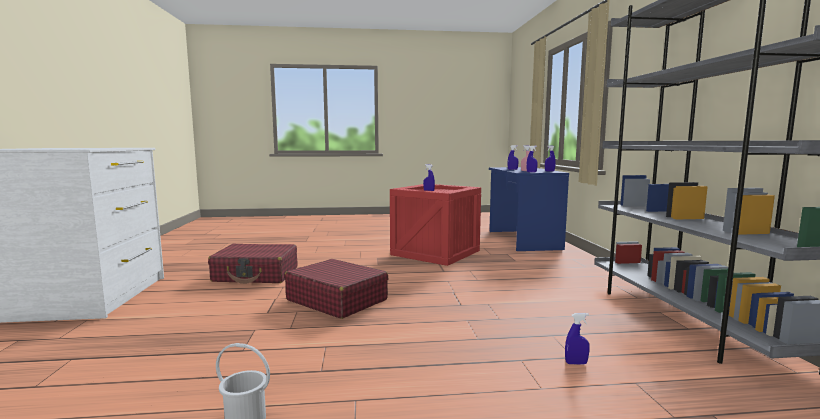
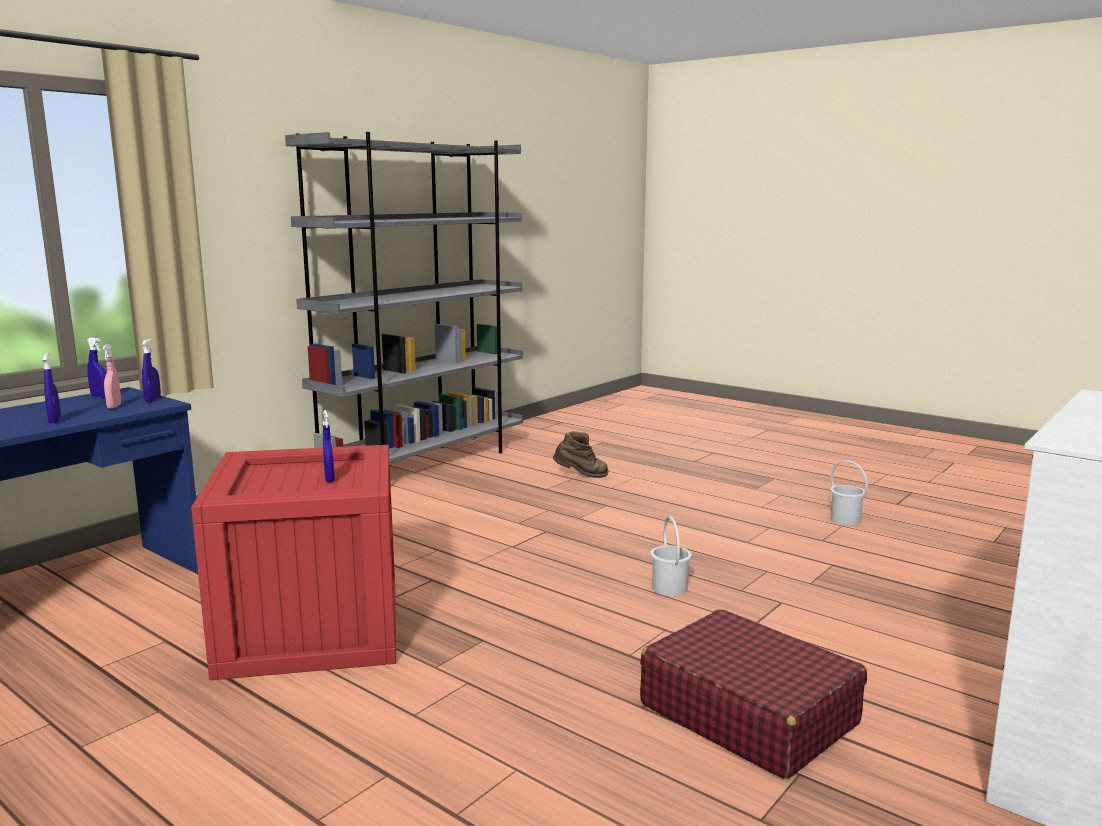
camera: 135 degrees left, 5 degrees up
(336, 300) = (670, 588): red suitcase -> white bucket
(576, 363) = (581, 476): blue spray bottle -> brown boot

